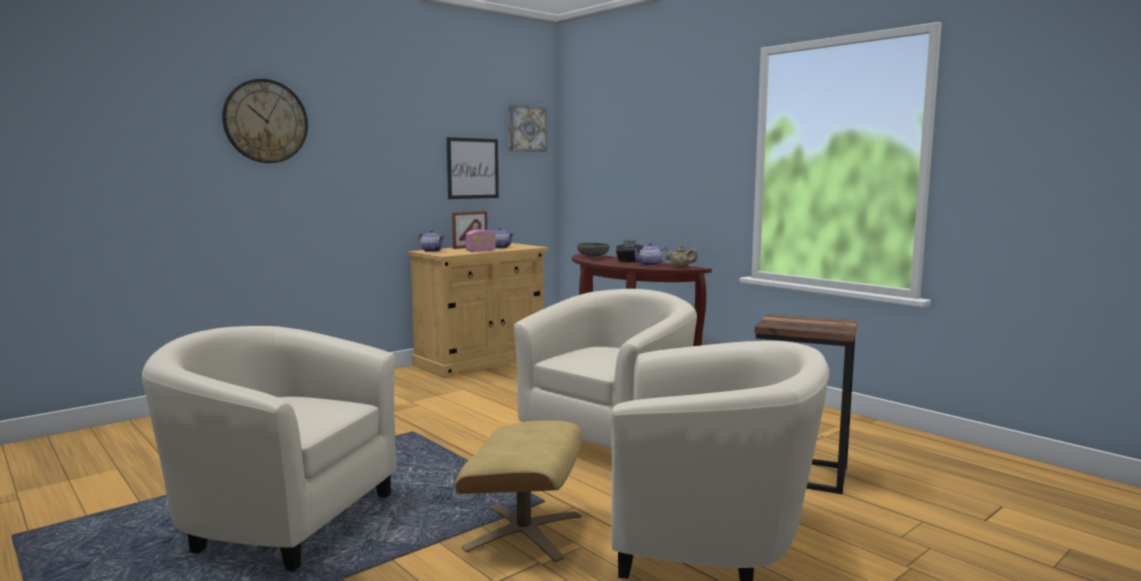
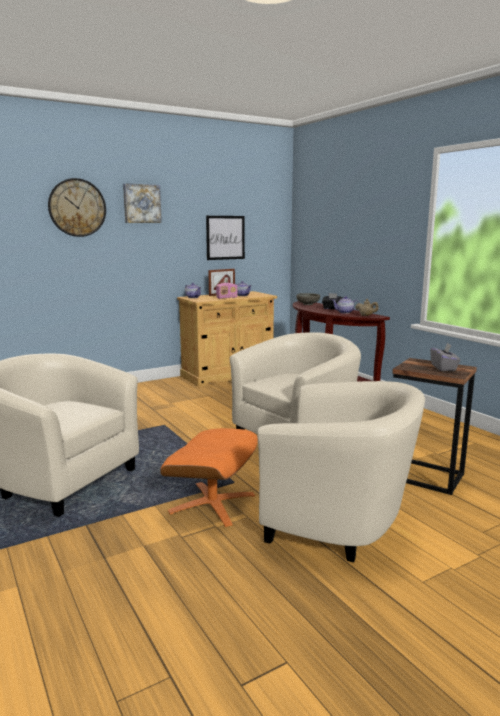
camera: 10 degrees right, 5 degrees up
(524, 532) = (213, 503): beige ottoman -> orange ottoman
(526, 128) = (266, 207): picture -> picture (141, 203)
(818, 323) = (444, 368): none -> grey tissue box

